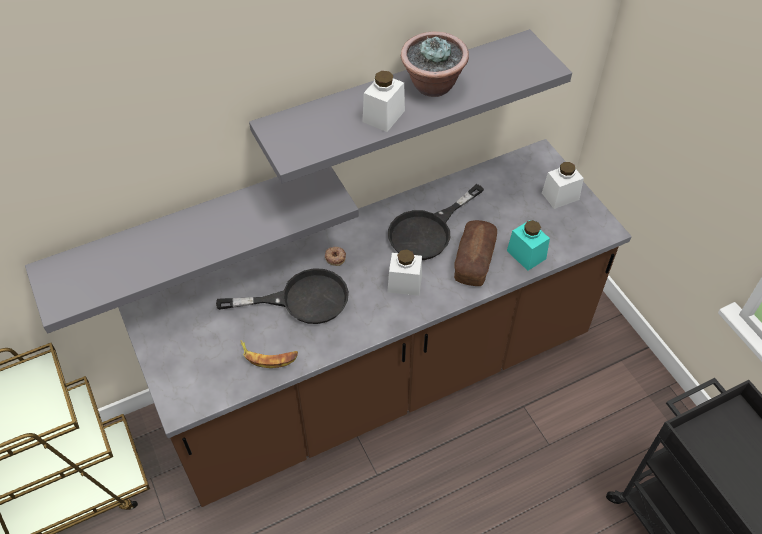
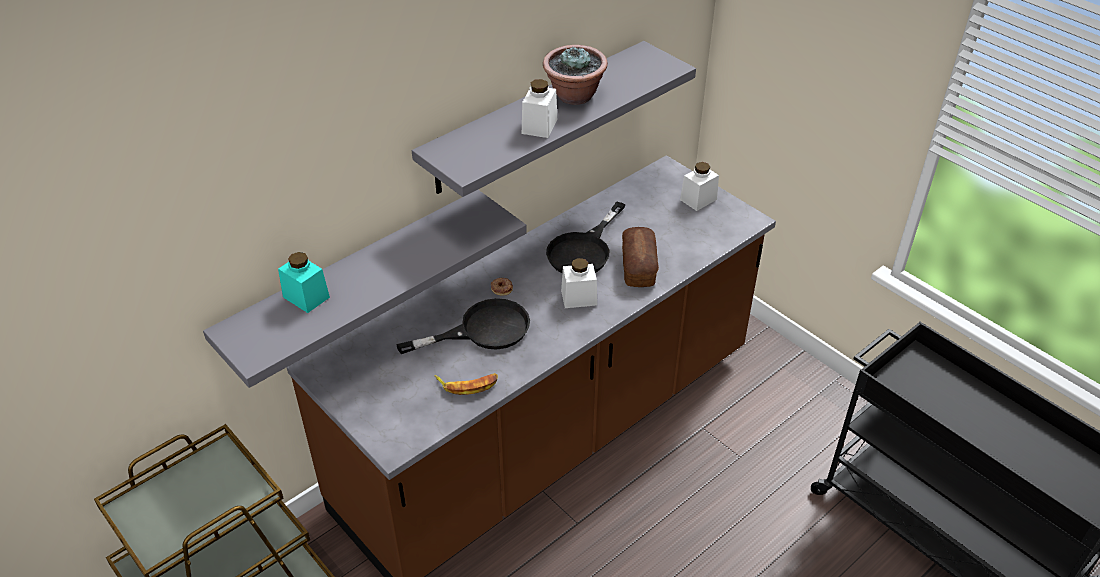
camera: 15 degrees left, 10 degrees down
(526, 255) = (685, 253): turquoise jar -> turquoise jar (306, 297)

